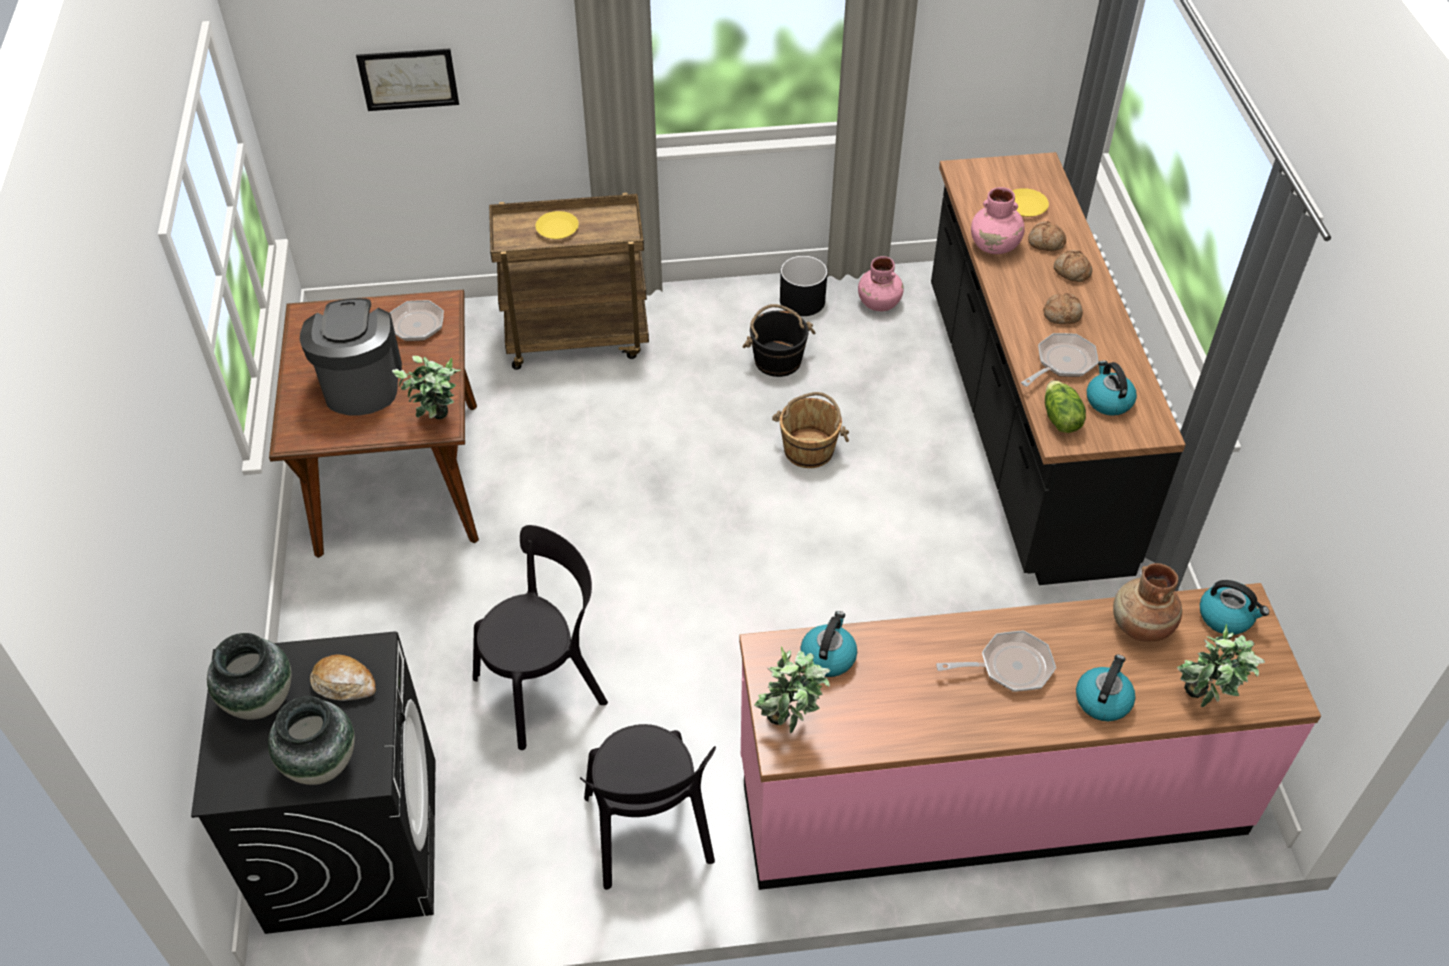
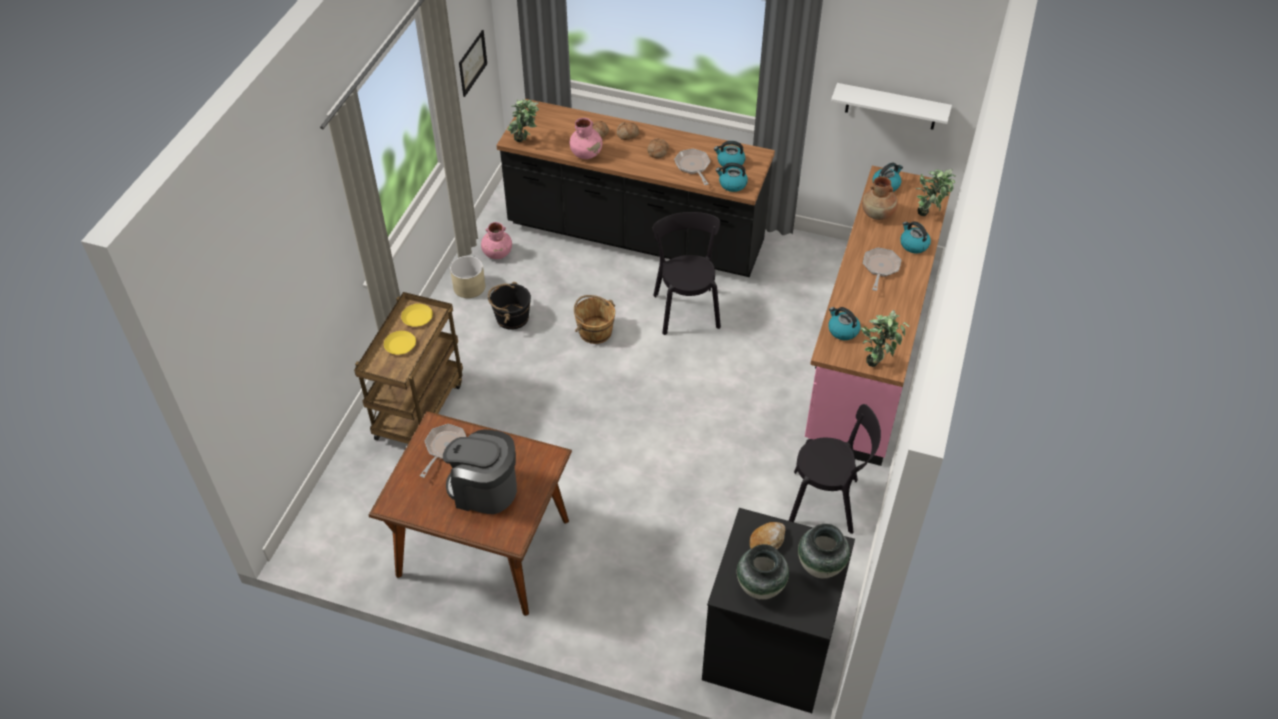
camera: 65 degrees left, 0 degrees up
(408, 79) = (281, 332): picture -> picture (472, 63)
(438, 423) = (549, 458): potted plant -> potted plant (525, 141)
(545, 687) = (703, 518): black chair -> black chair (686, 308)
(802, 301) = (469, 286): black planter -> beige planter
(1025, 206) = (562, 128): yellow plate -> yellow plate (417, 317)
(1059, 419) = (732, 184): lettuce -> kettle
(1334, 513) = (891, 107): none -> white shelf

